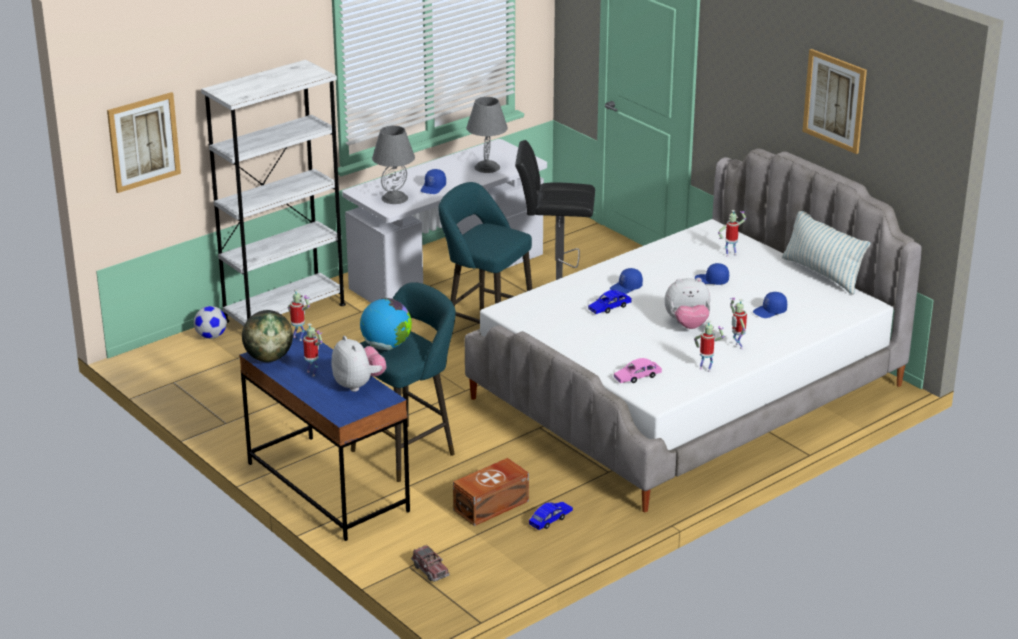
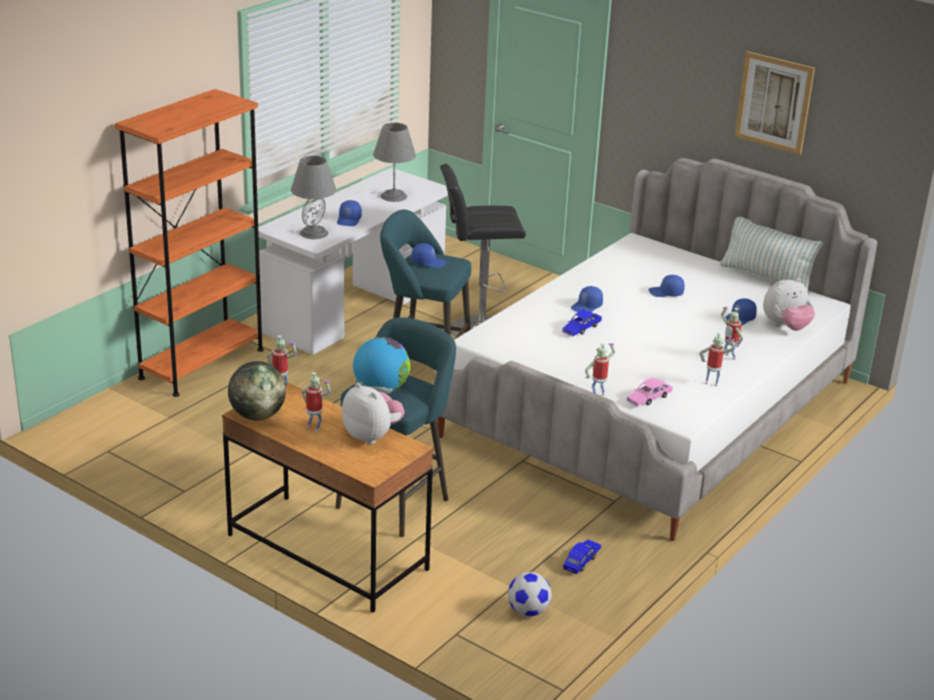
camera: 15 degrees left, 0 degrees up
(143, 142) = (56, 185): picture -> none
(211, 336) = (131, 396): football -> football (528, 611)
(284, 313) = (202, 363): white bookcase -> orange bookcase
(327, 487) = (327, 552): blue desk -> brown desk
(430, 570) = (481, 635): toy truck -> none
(488, 234) = (428, 262): none -> blue cap
(492, 505) = (514, 552): brown storage box -> none
(687, 325) = (668, 339): plush toy -> plush toy (785, 327)
(730, 254) = (669, 265): toy robot -> toy robot (598, 394)

